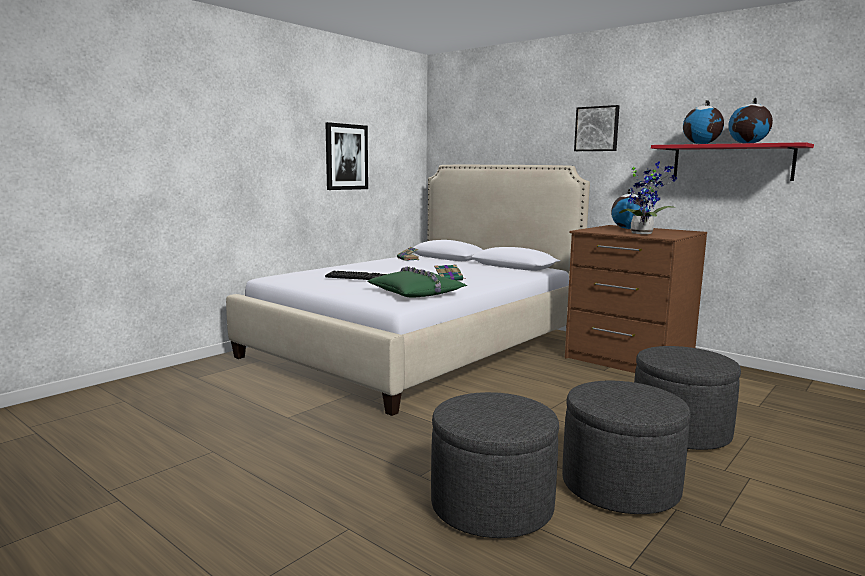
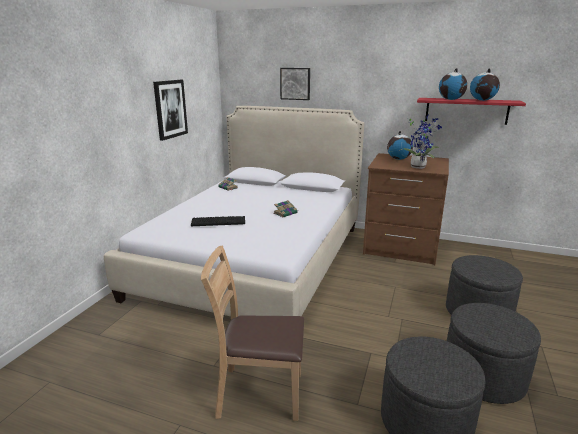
camera: 20 degrees left, 10 degrees up
(314, 446) = (259, 394): none -> brown chair
(417, 293) = (281, 236): green pillow -> none
(597, 129) = (367, 82): picture -> picture (295, 83)

